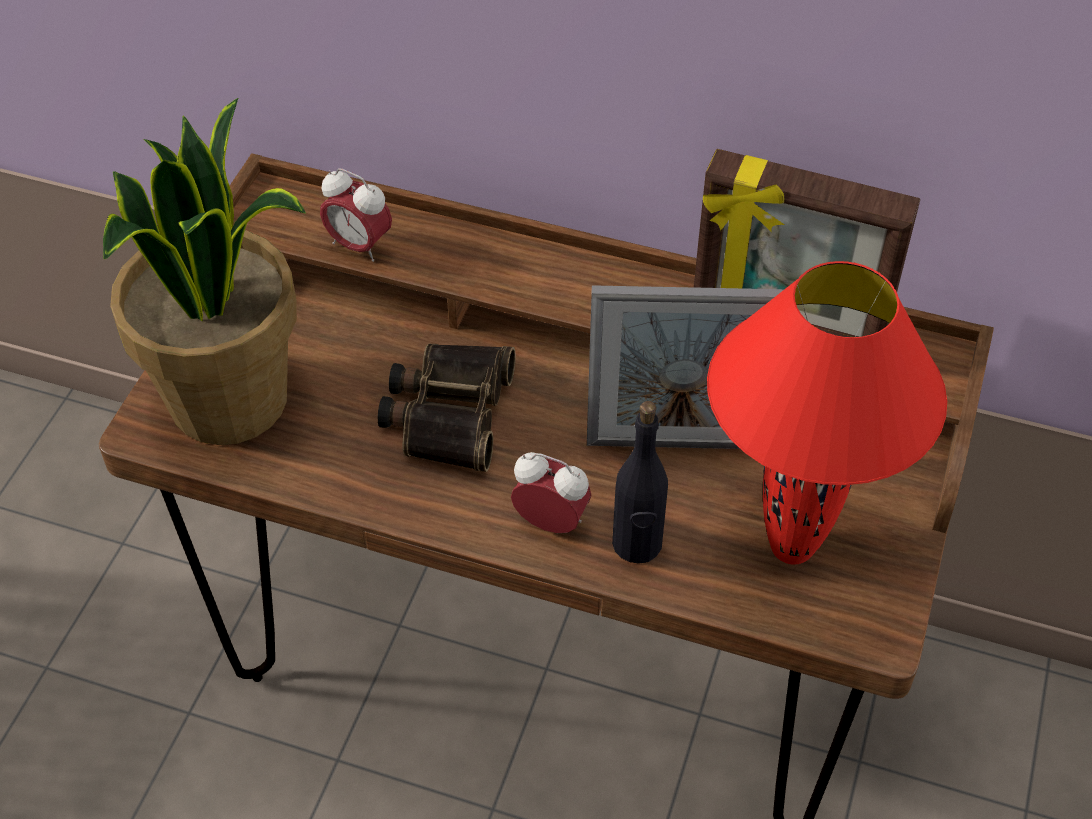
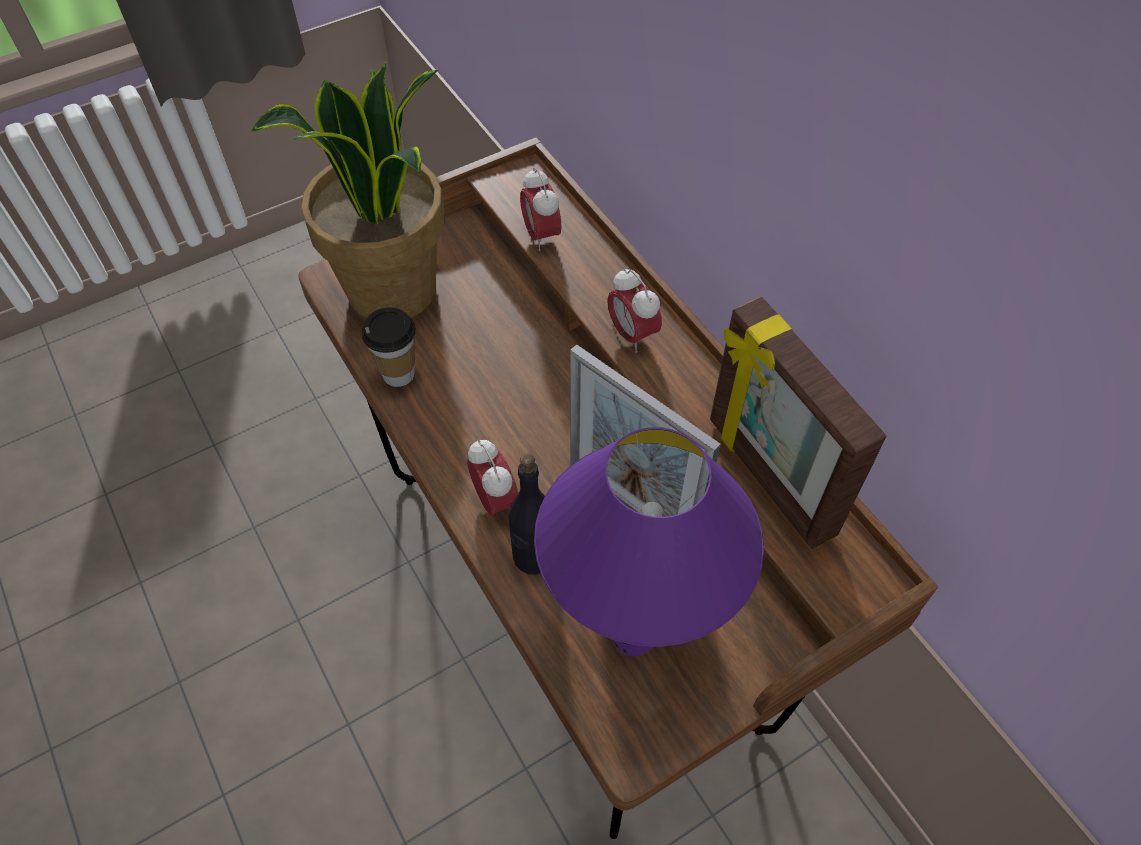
camera: 40 degrees right, 5 degrees up
(328, 474) = (398, 373): none -> cup
(448, 412) = (507, 382): binoculars -> none
(545, 285) = (632, 334): none -> alarm clock
(792, 546) = (635, 638): red table lamp -> purple table lamp

